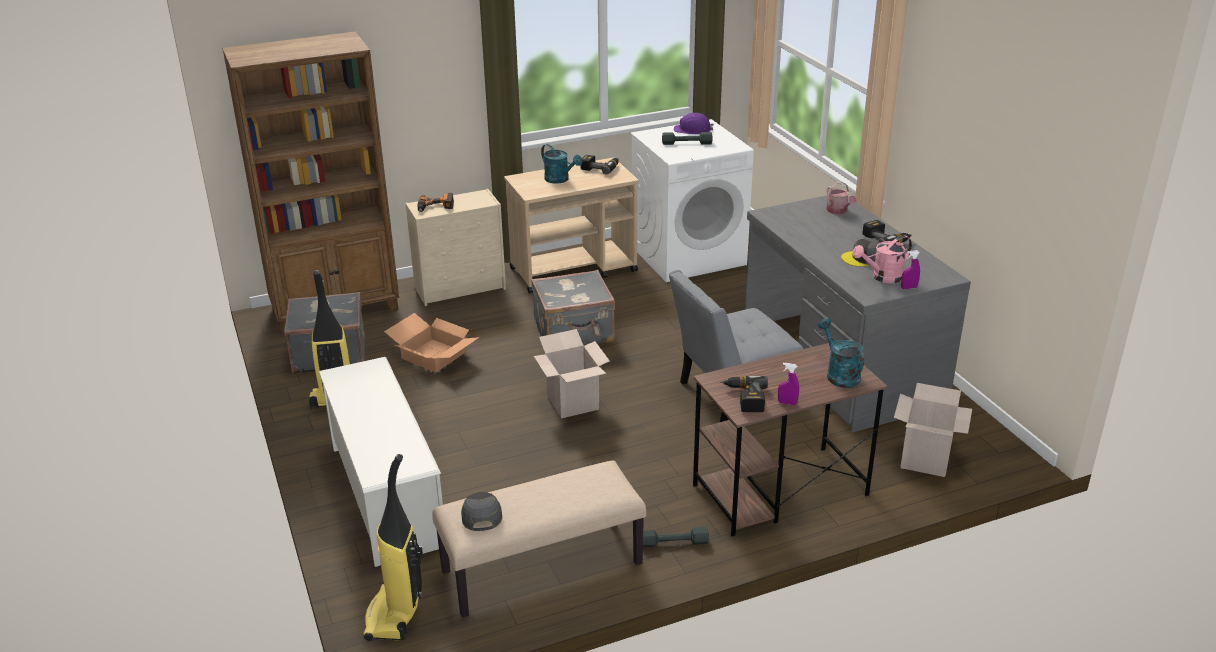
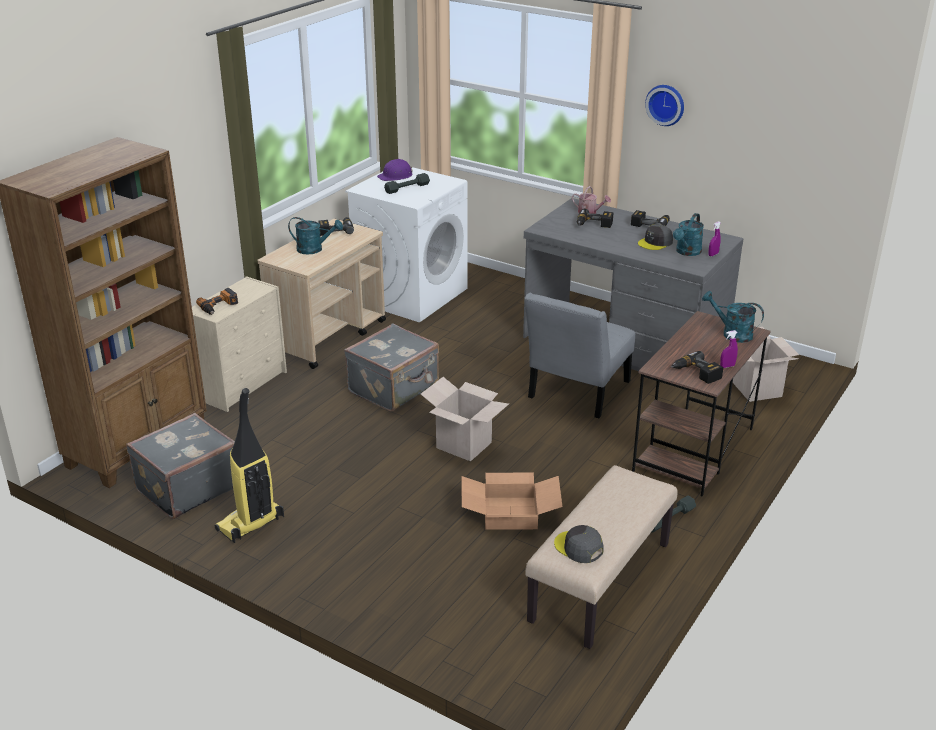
camera: 35 degrees left, 0 degrees up
(386, 495) = (402, 585): white shoe rack -> none
(395, 615) = (534, 675): vacuum cleaner -> none
(432, 355) = (291, 452): cardboard box -> cardboard box (509, 514)
(824, 224) = (593, 225): none -> power drill
(882, 277) = (686, 252): pink watering can -> turquoise watering can
(935, 107) = (666, 104): none -> wall clock

